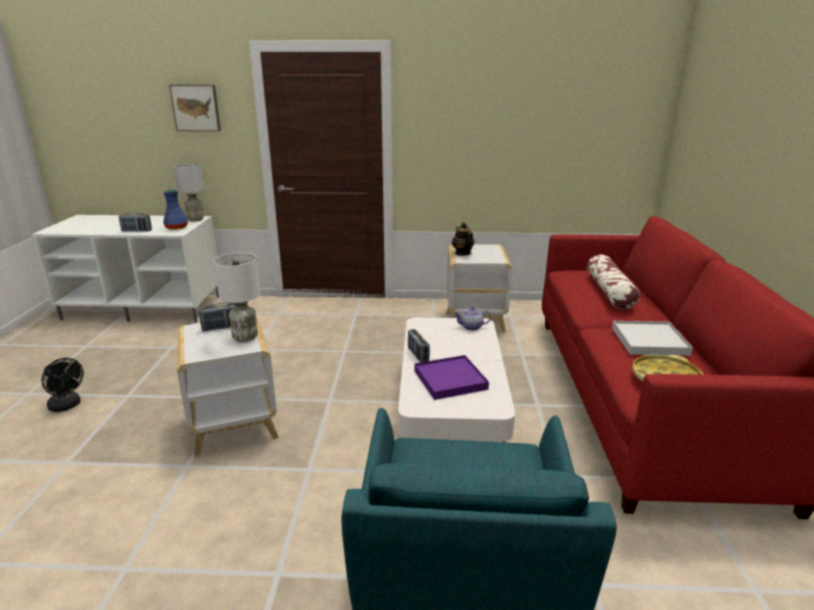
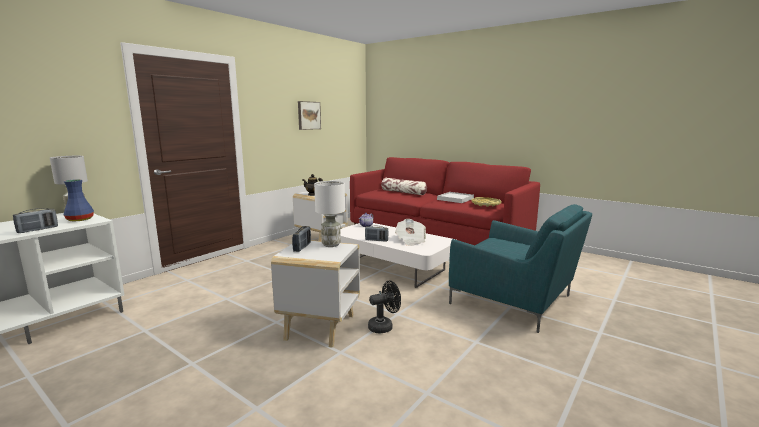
camera: 55 degrees left, 10 degrees down
(67, 406) = (149, 399): black fan -> black fan (384, 326)
(196, 108) = (62, 100): picture -> picture (308, 115)
(450, 380) = (410, 241): purple tray -> newspaper

